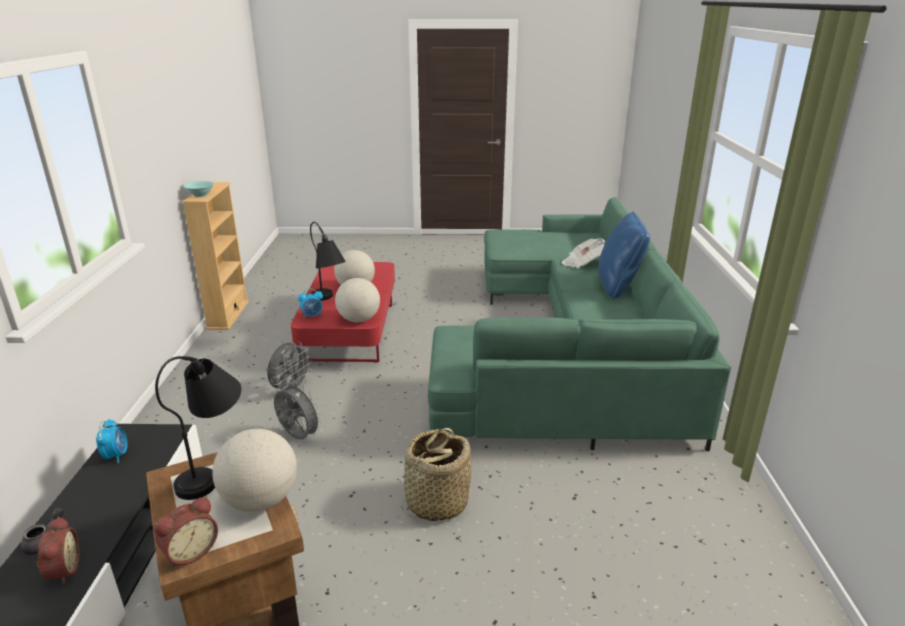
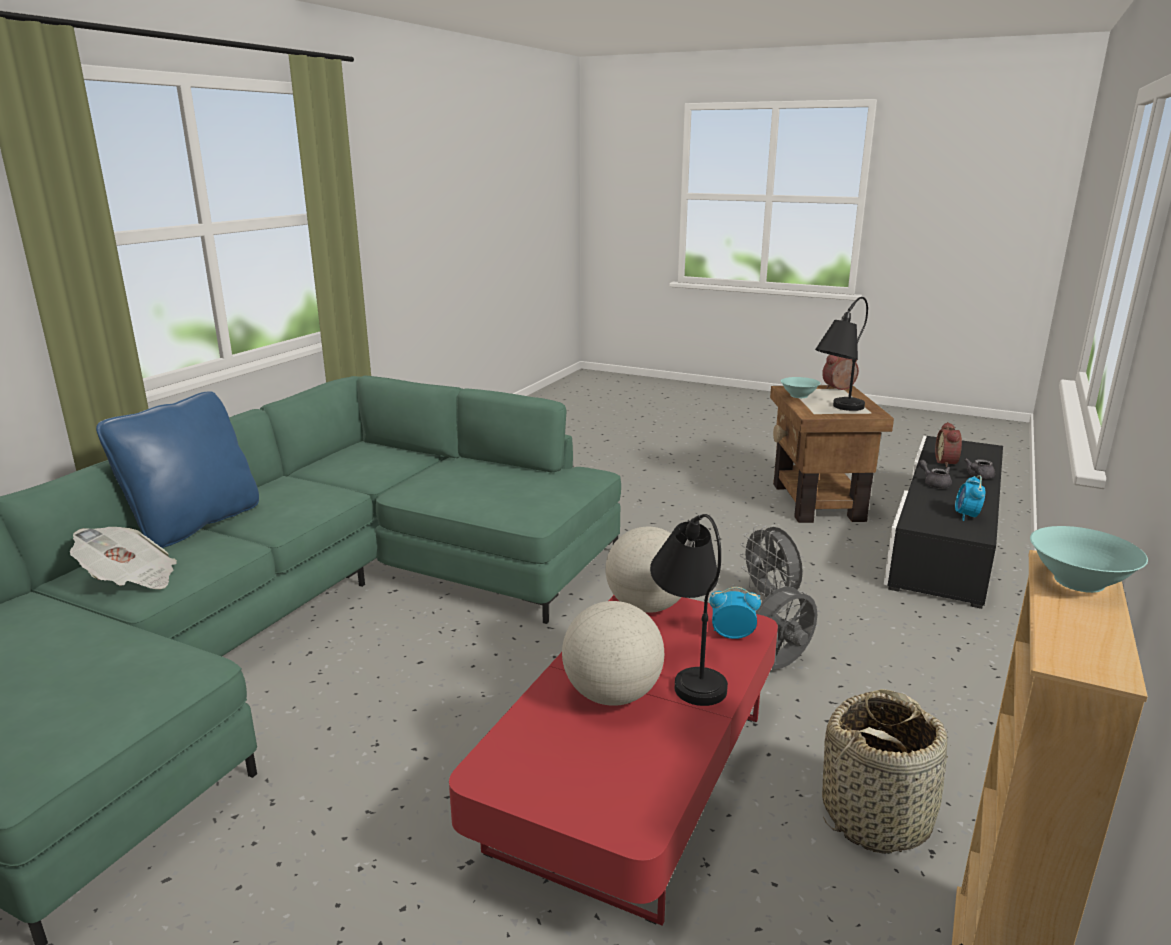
camera: 155 degrees left, 5 degrees down
(114, 508) = (934, 483): none -> grey teapot
(260, 500) = (798, 395): globe -> turquoise bowl
(436, 502) = (642, 519): basket -> basket (877, 816)

